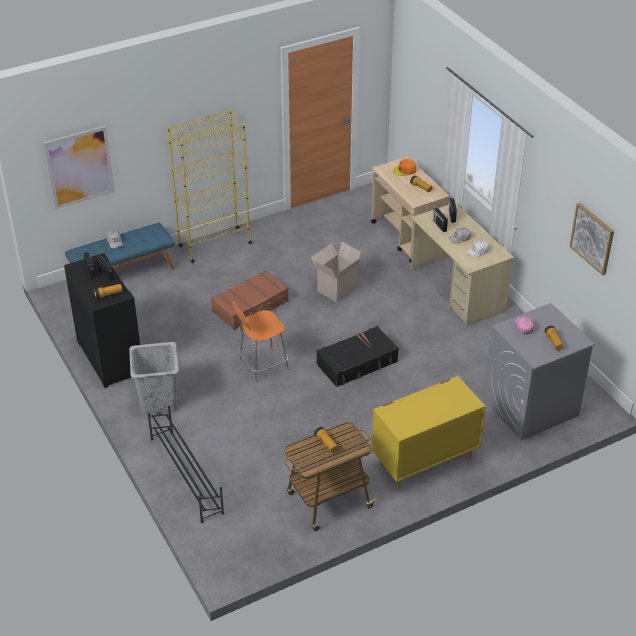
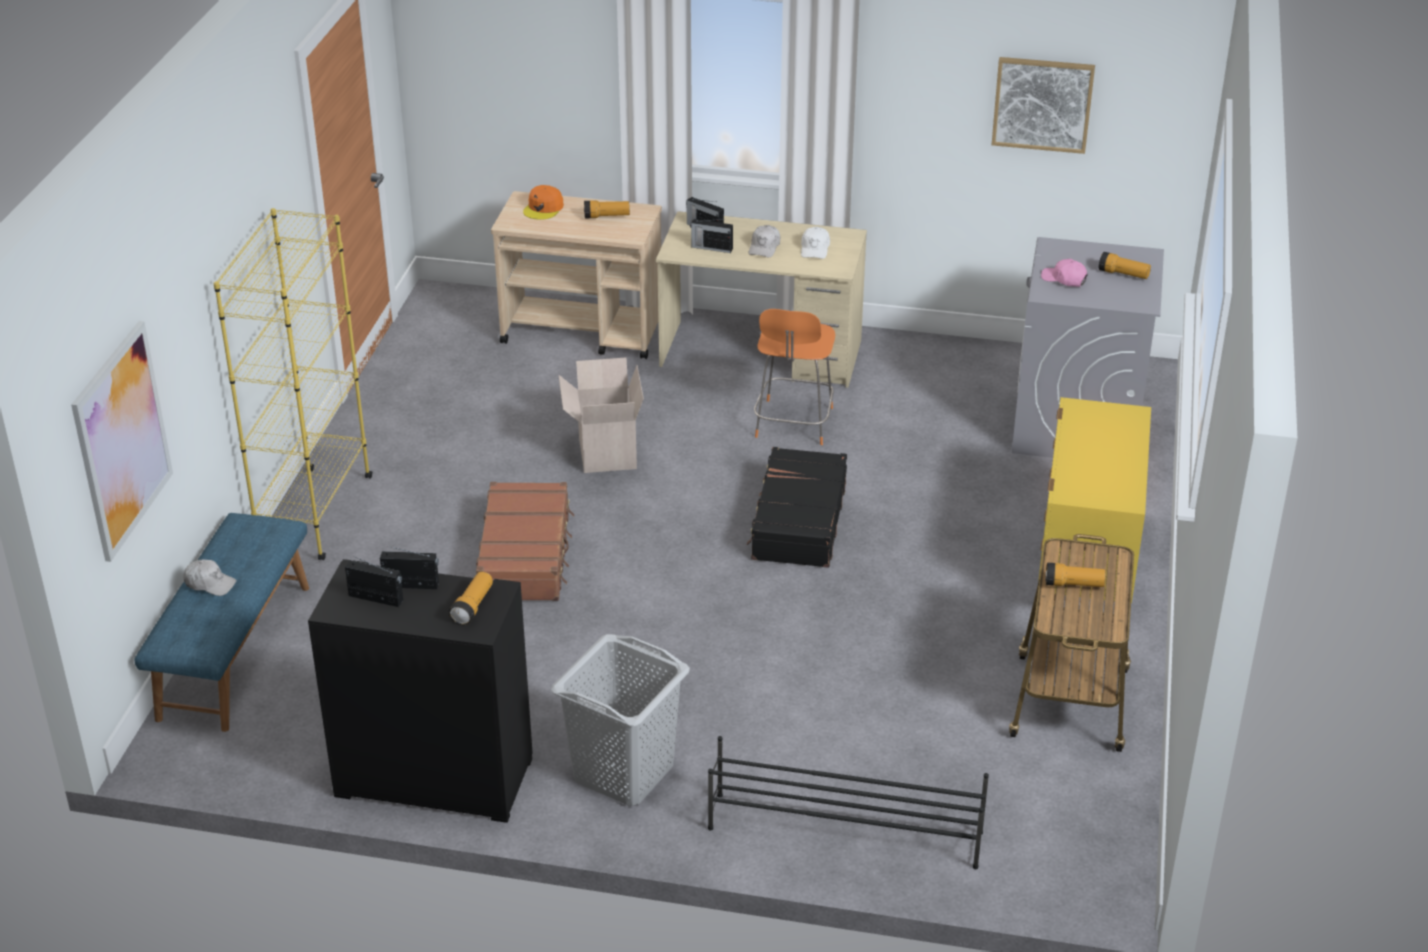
camera: 50 degrees left, 5 degrees down
(262, 366) = (683, 616): orange chair -> orange chair (793, 424)

